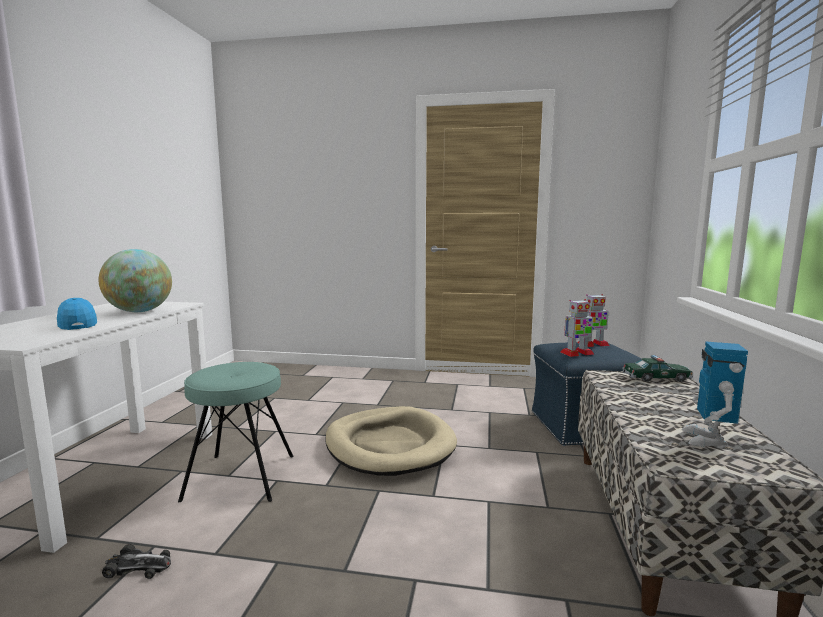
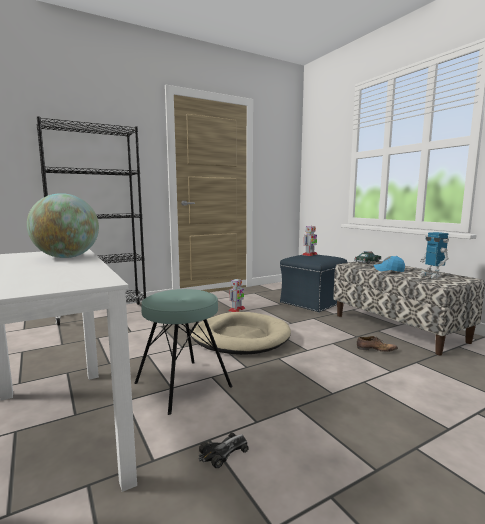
camera: 40 degrees left, 0 degrees up
(77, 324) = (61, 269): blue cap -> blue cap (388, 270)
(321, 372) = (102, 313): none -> black bookcase
(535, 542) = (375, 349): none -> shoe
(576, 353) = (314, 259): toy robot -> toy robot (236, 309)

